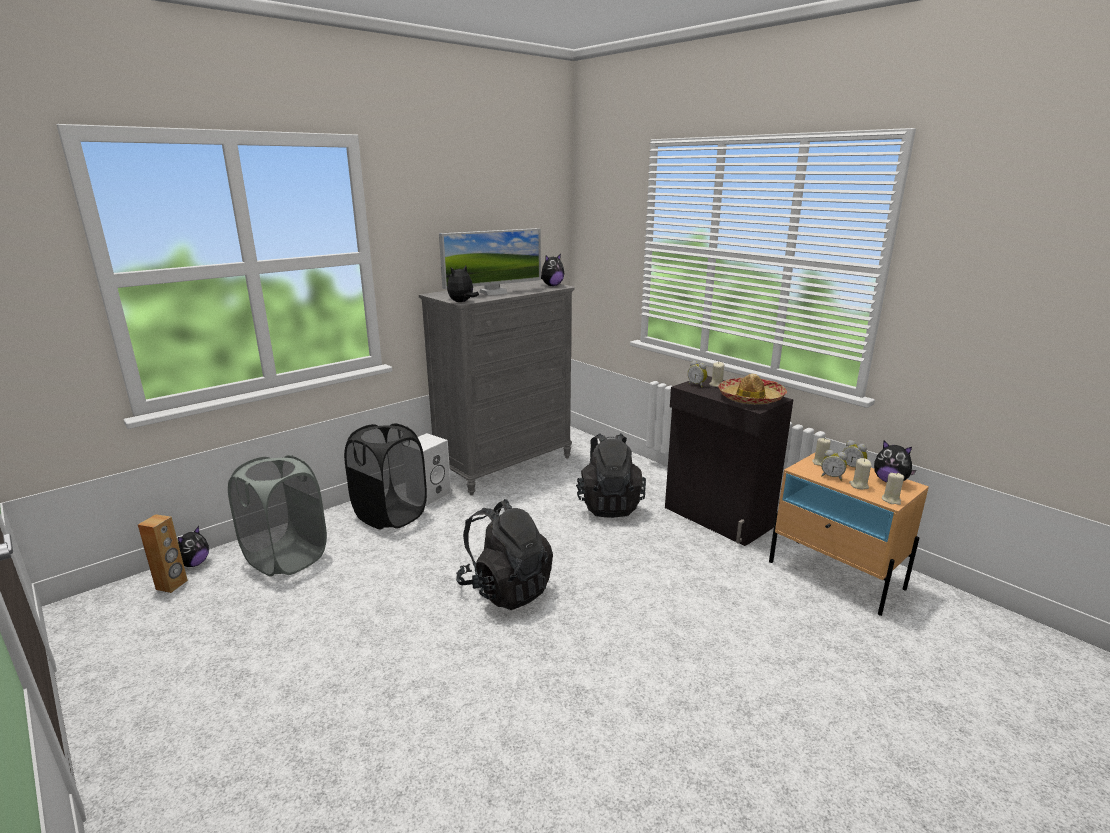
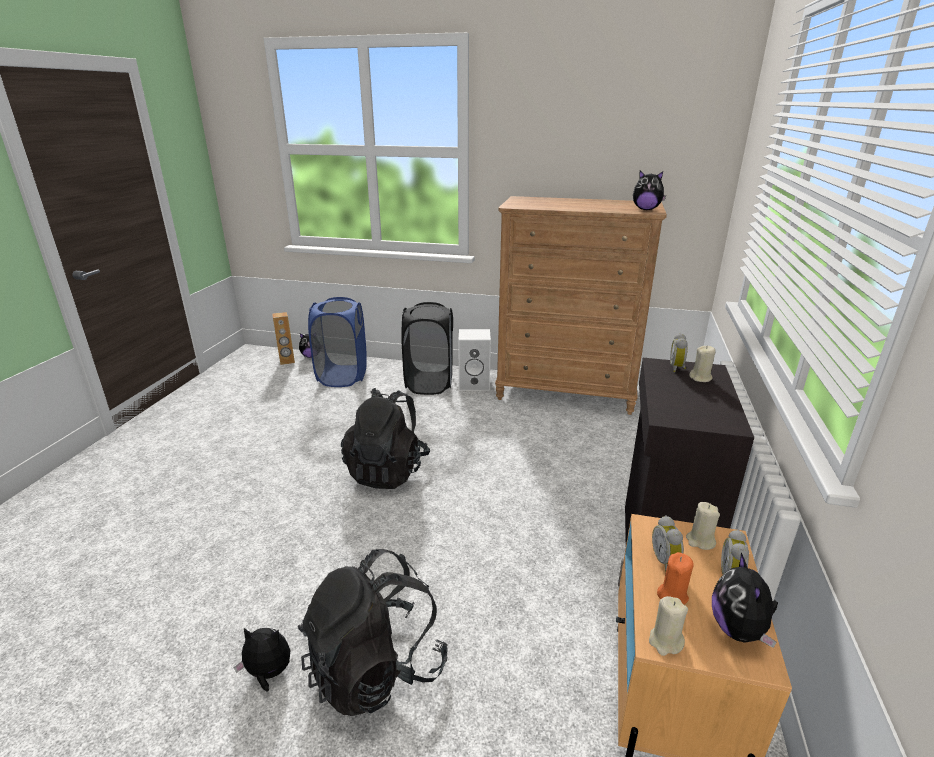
camera: 55 degrees right, 5 degrees up
(286, 558) = (342, 376): grey laundry basket -> blue laundry basket
(462, 302) = (509, 206): plush toy -> plush toy (268, 673)
(493, 292) = (566, 205): monitor -> none
(505, 465) = (566, 392): grey dresser -> brown dresser
(609, 505) = (579, 470): black backpack -> black backpack (376, 669)
(750, 398) = (695, 408): hat -> none
(858, 485) = (672, 595): beige candle -> orange candle

